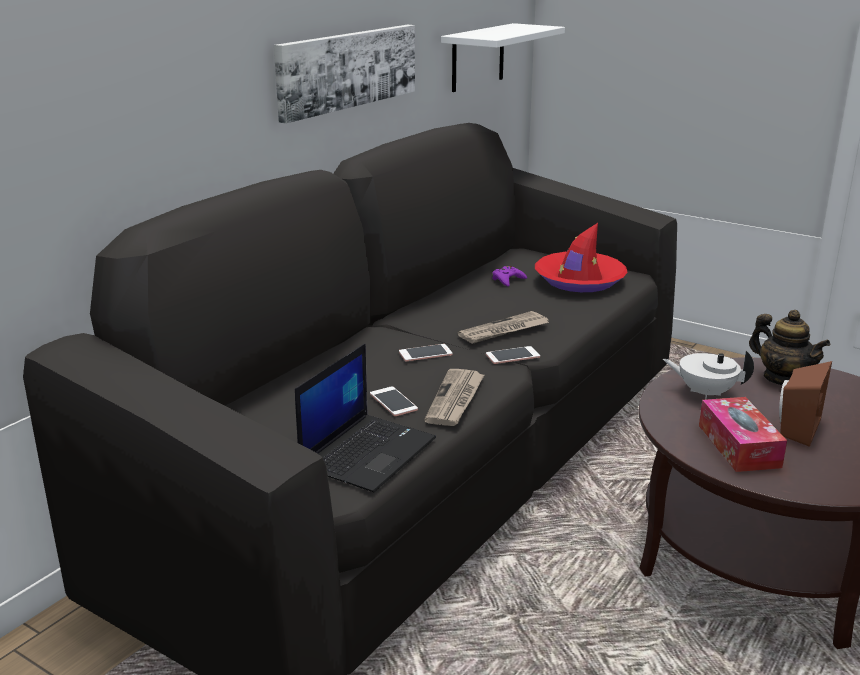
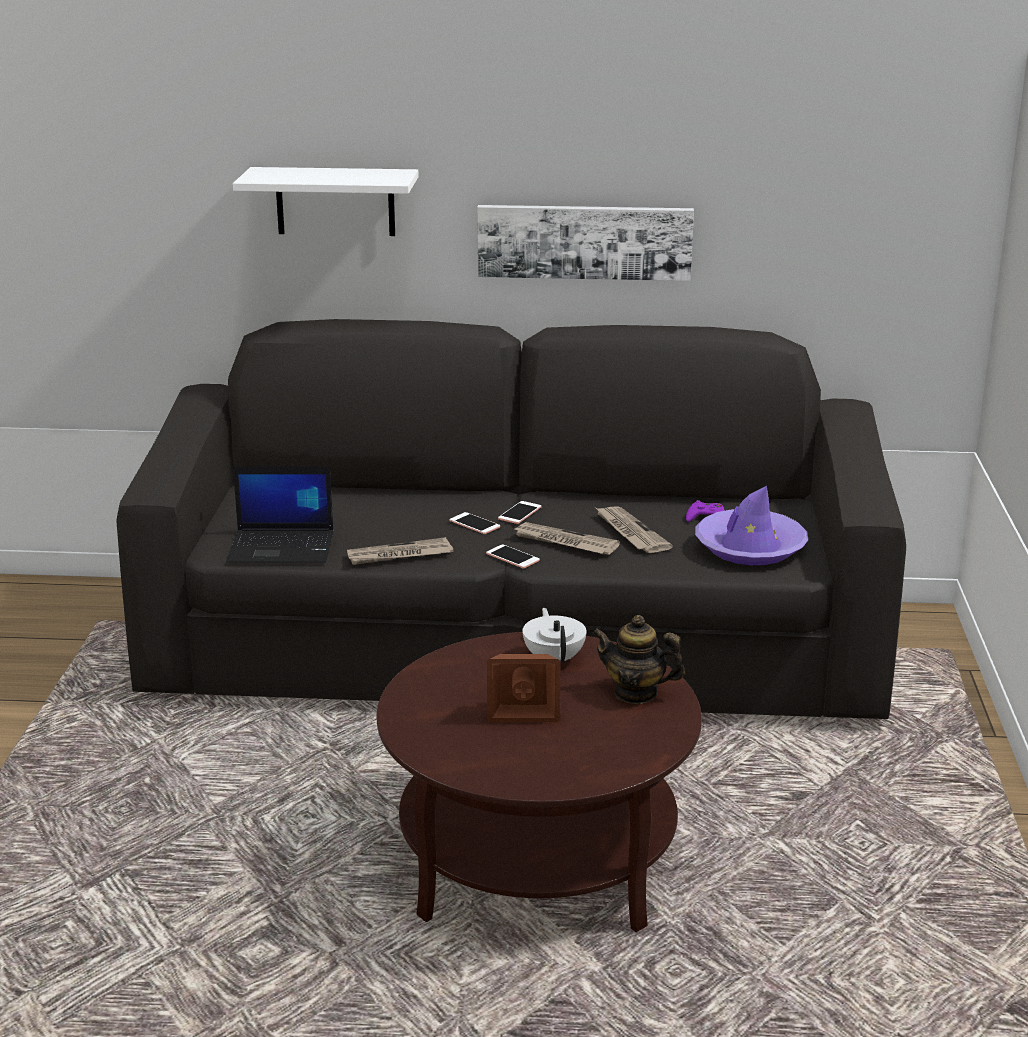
camera: 60 degrees right, 0 degrees up
(393, 402) = (375, 536): phone -> phone (520, 513)
(478, 57) = (844, 262): white shelf -> white shelf (335, 201)
(506, 307) = (630, 532): none -> newspaper
(579, 280) = (750, 547): red hat -> purple hat
(738, 446) = (456, 689): tissue box -> none
(782, 379) = (636, 693): teapot -> teapot turned 90 degrees clockwise

